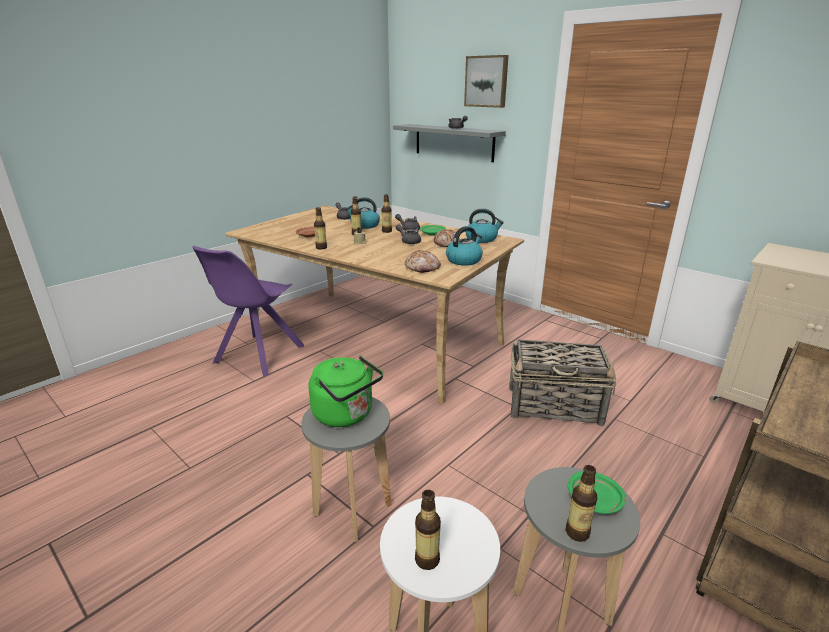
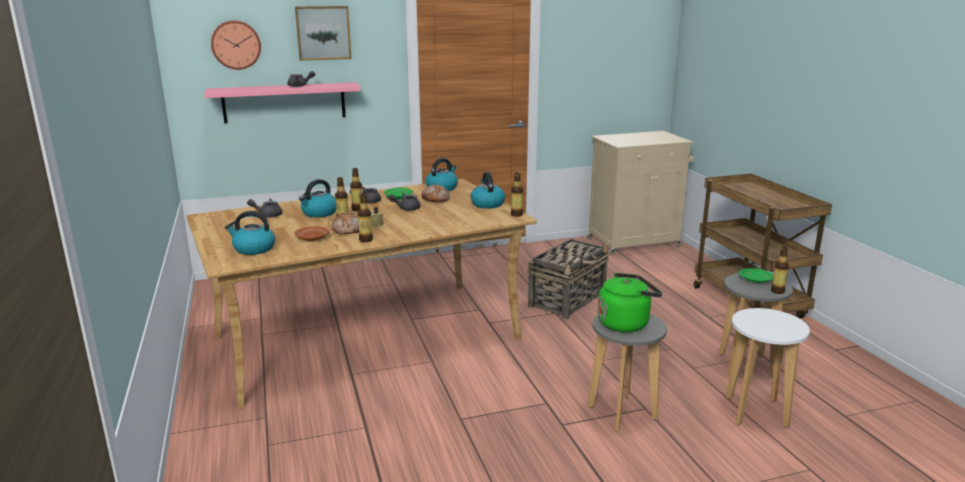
camera: 60 degrees left, 5 degrees down
(258, 355) = (307, 415): purple chair -> none
(276, 230) = (253, 249): none -> kettle
(423, 268) = (486, 218): bread -> bread (349, 230)
(427, 559) = (783, 329): bottle -> bottle (516, 214)
(429, 90) = (236, 45): none -> wall clock
(453, 142) = (284, 102): grey shelf -> pink shelf

